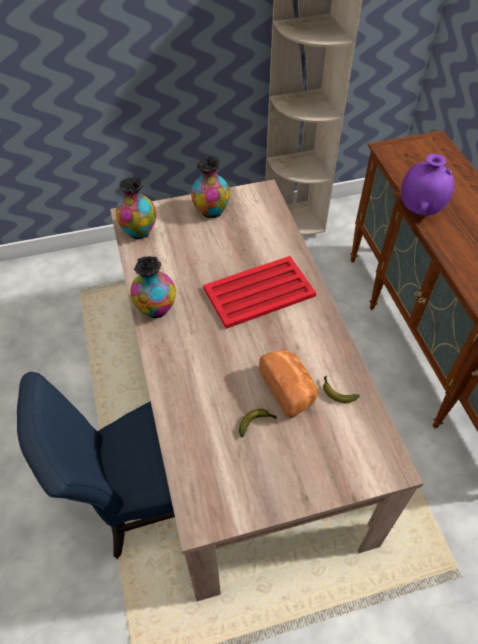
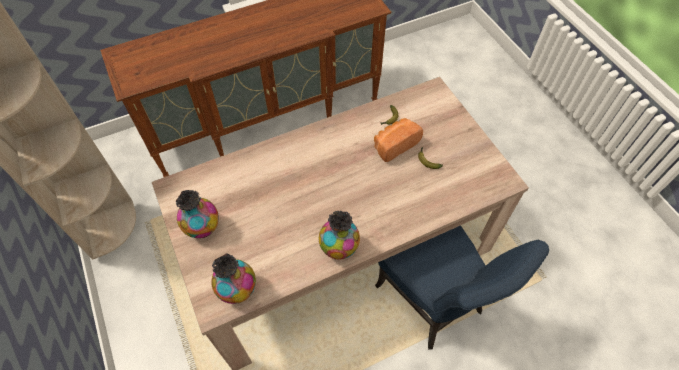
camera: 100 degrees left, 5 degrees up
(260, 292) = (305, 173): red tray -> none
(420, 209) = (212, 65): purple vase -> none

